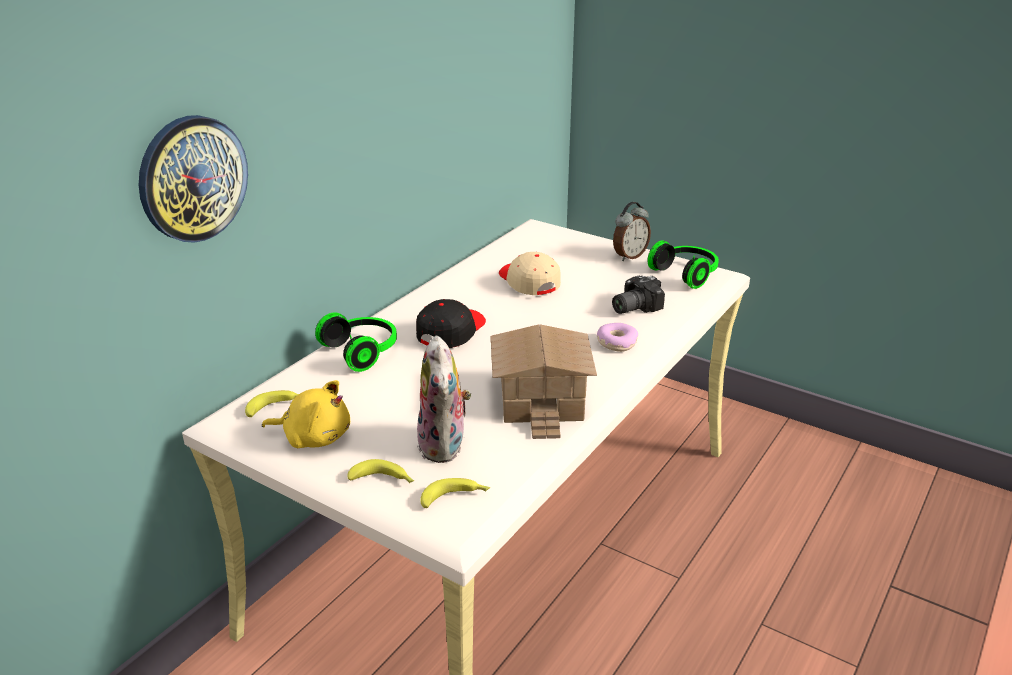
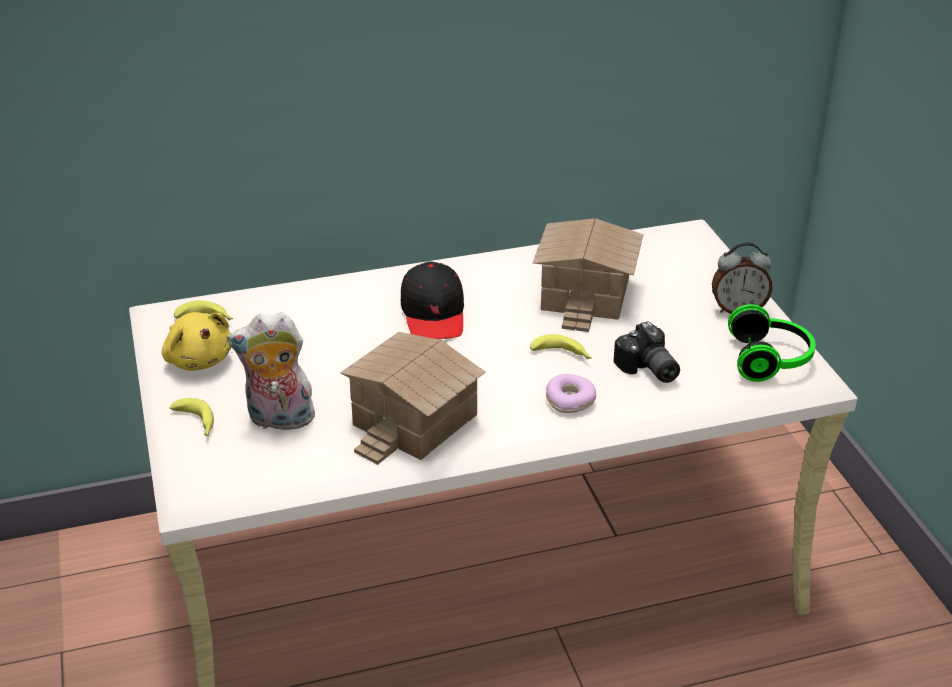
camera: 40 degrees right, 5 degrees up
(192, 178) = (171, 78): wall clock -> none
(363, 351) = (335, 299): headphones -> none
(445, 446) = (278, 420): plush toy -> plush toy turned 60 degrees clockwise
(451, 331) = (434, 314): black cap -> black cap turned 105 degrees clockwise
(455, 498) = (225, 468): banana -> banana (562, 354)
(528, 282) = (583, 293): beige cap -> toy house
(632, 307) = (647, 370): camera -> camera turned 120 degrees counterclockwise

